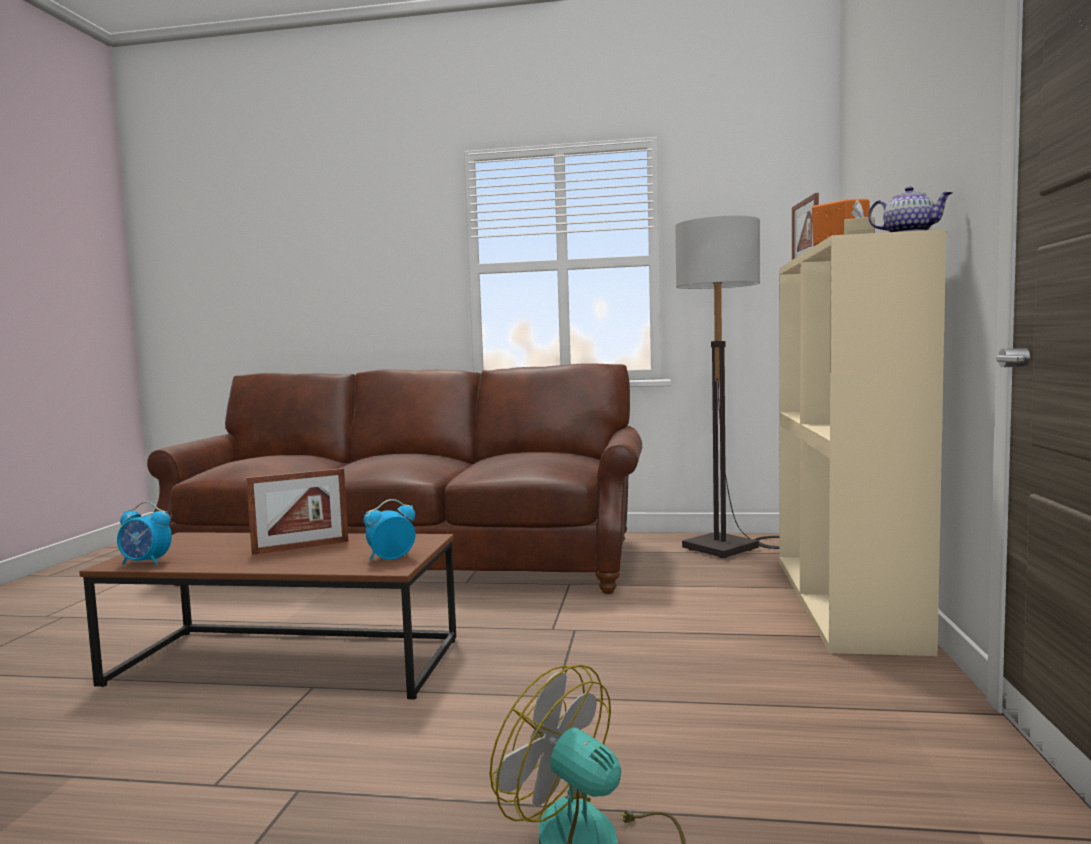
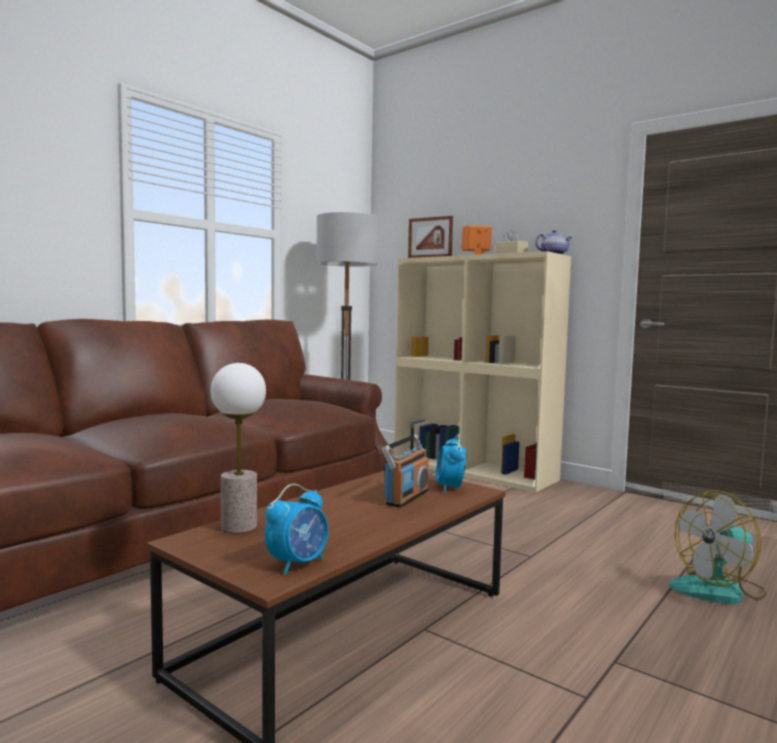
camera: 60 degrees left, 0 degrees up
(219, 538) = (239, 526): none -> table lamp
(301, 547) = (355, 504): picture frame -> none
(338, 554) = (406, 497): none -> radio

